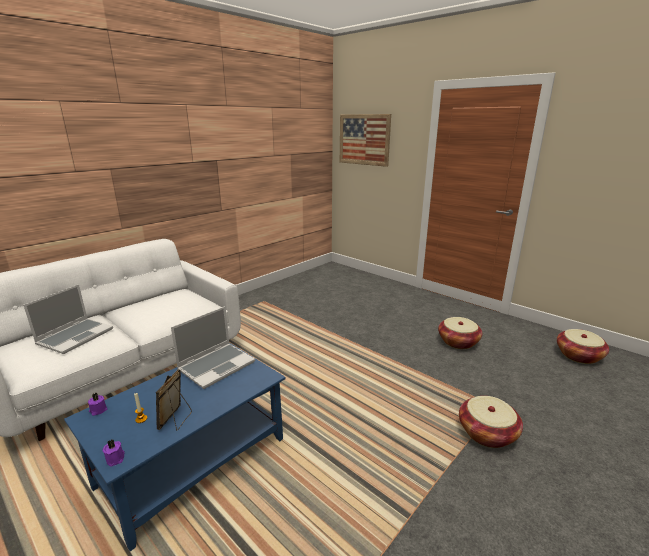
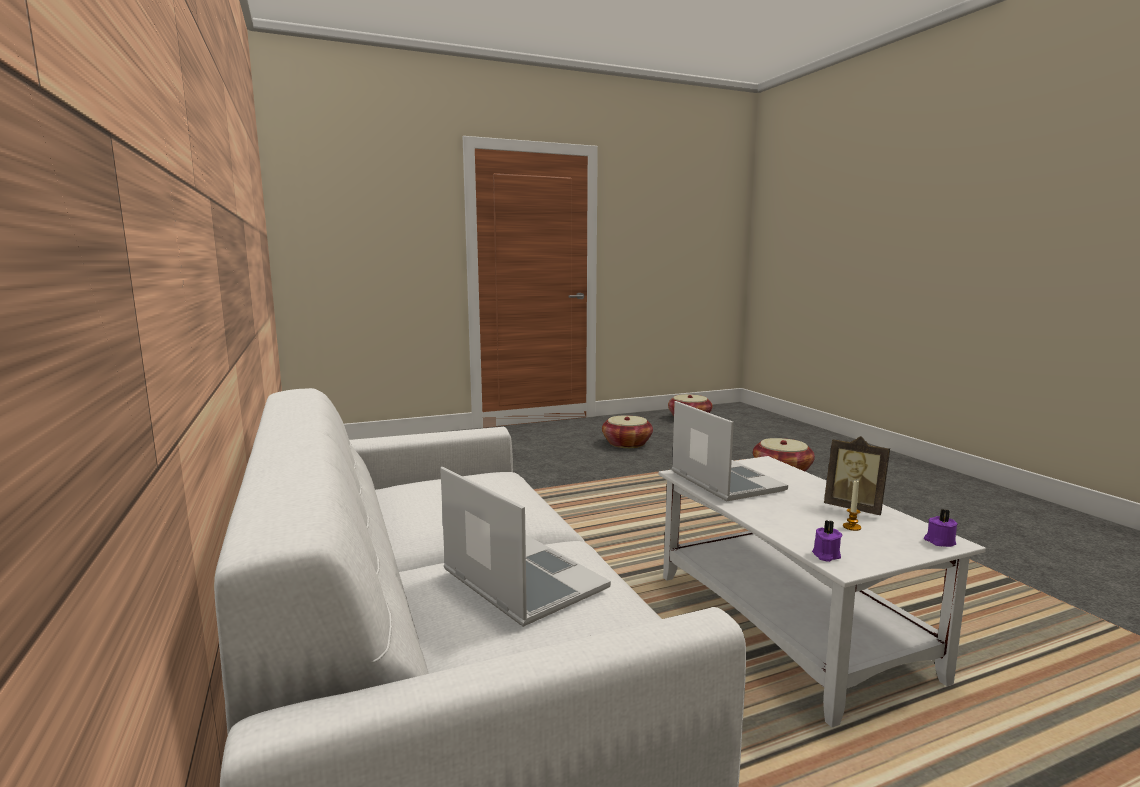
camera: 65 degrees left, 10 degrees down
(195, 461) = (784, 623): blue coffee table -> white coffee table
(364, 139) = (346, 214): picture -> none

